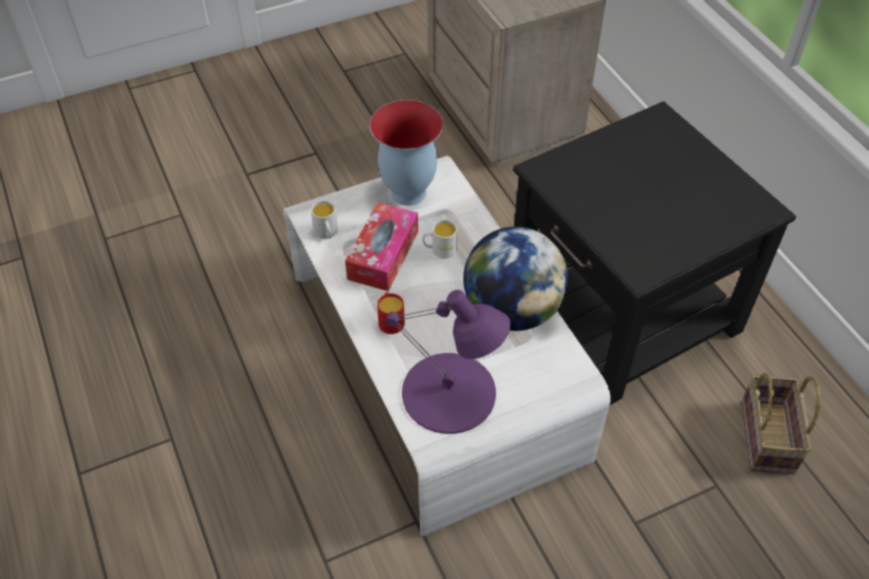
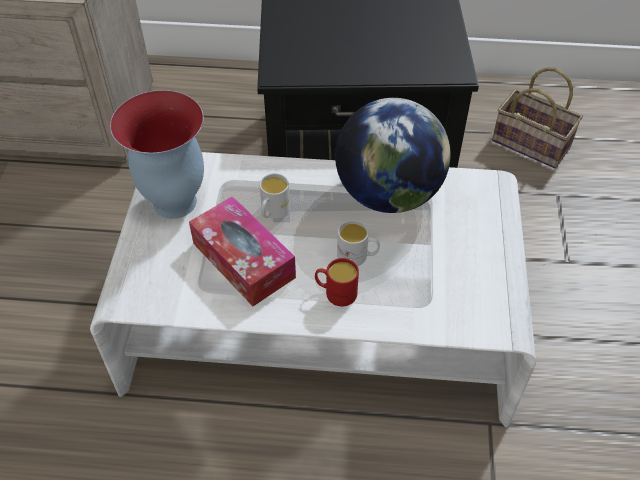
camera: 60 degrees left, 0 degrees up
(327, 233) = (172, 296): white mug -> white mug (357, 256)
(450, 394) = (459, 285): purple table lamp -> none

